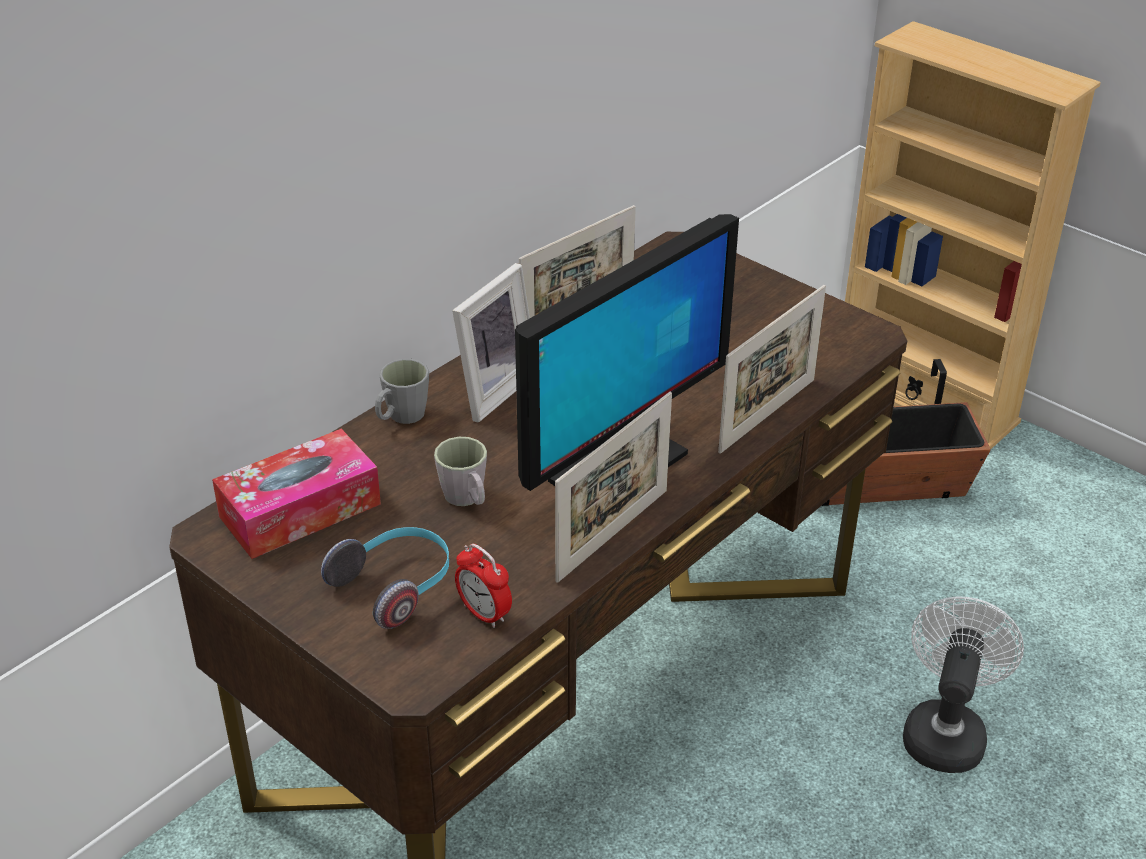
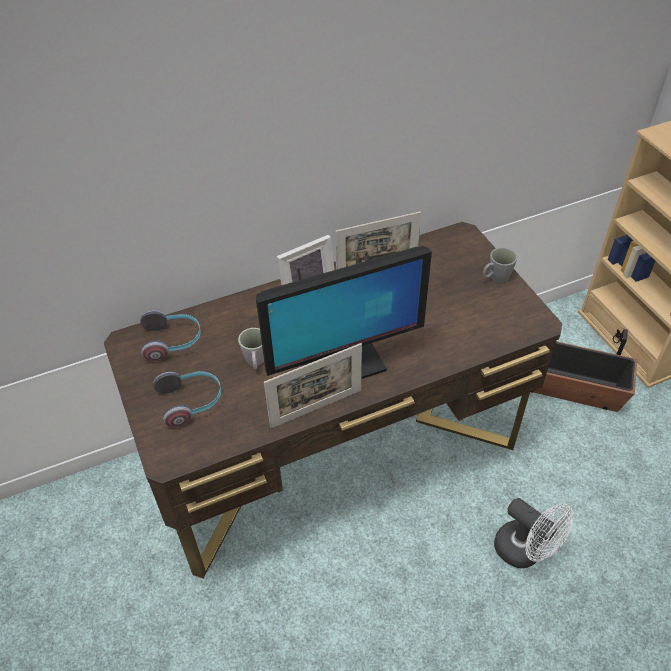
camera: 25 degrees right, 10 degrees up
(300, 510) = (173, 341): tissue box -> headphones
(401, 417) = (252, 301): grey mug -> grey mug (495, 277)
(484, 613) = (224, 434): alarm clock -> none
(767, 415) = (446, 359): picture frame -> none
(945, 731) = (525, 551): white fan -> white fan turned 90 degrees clockwise

